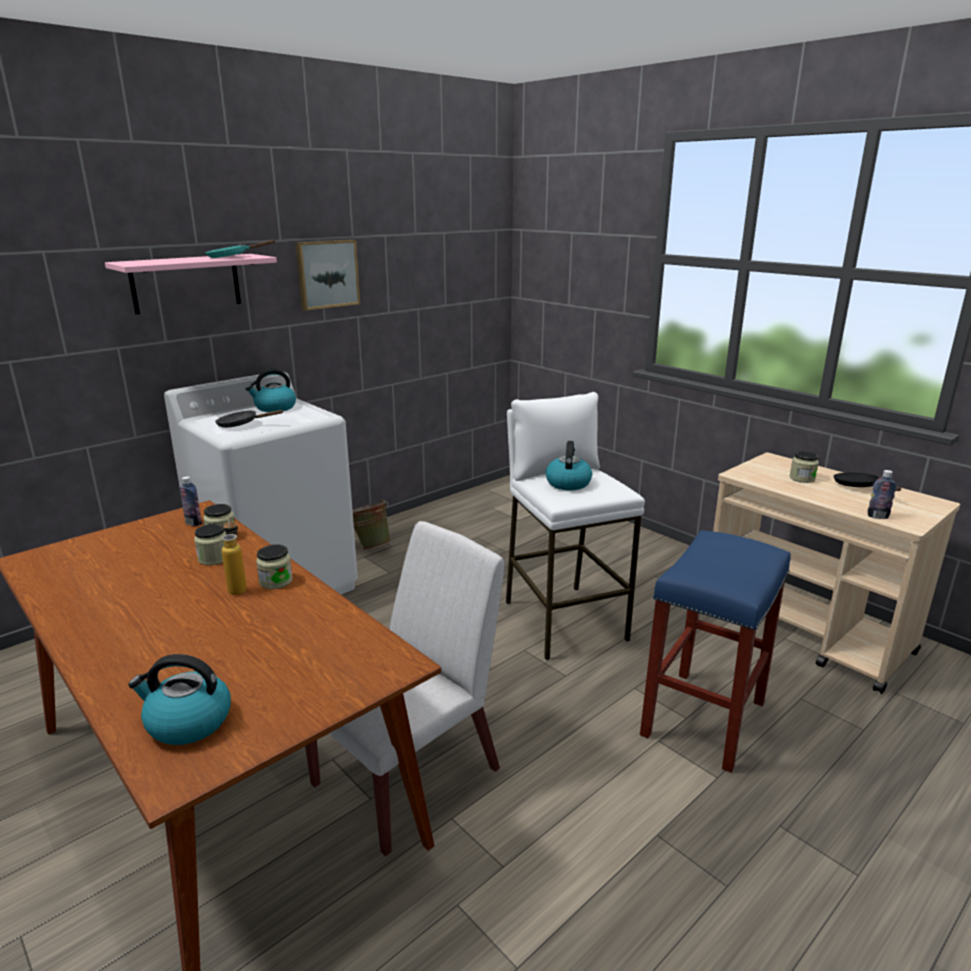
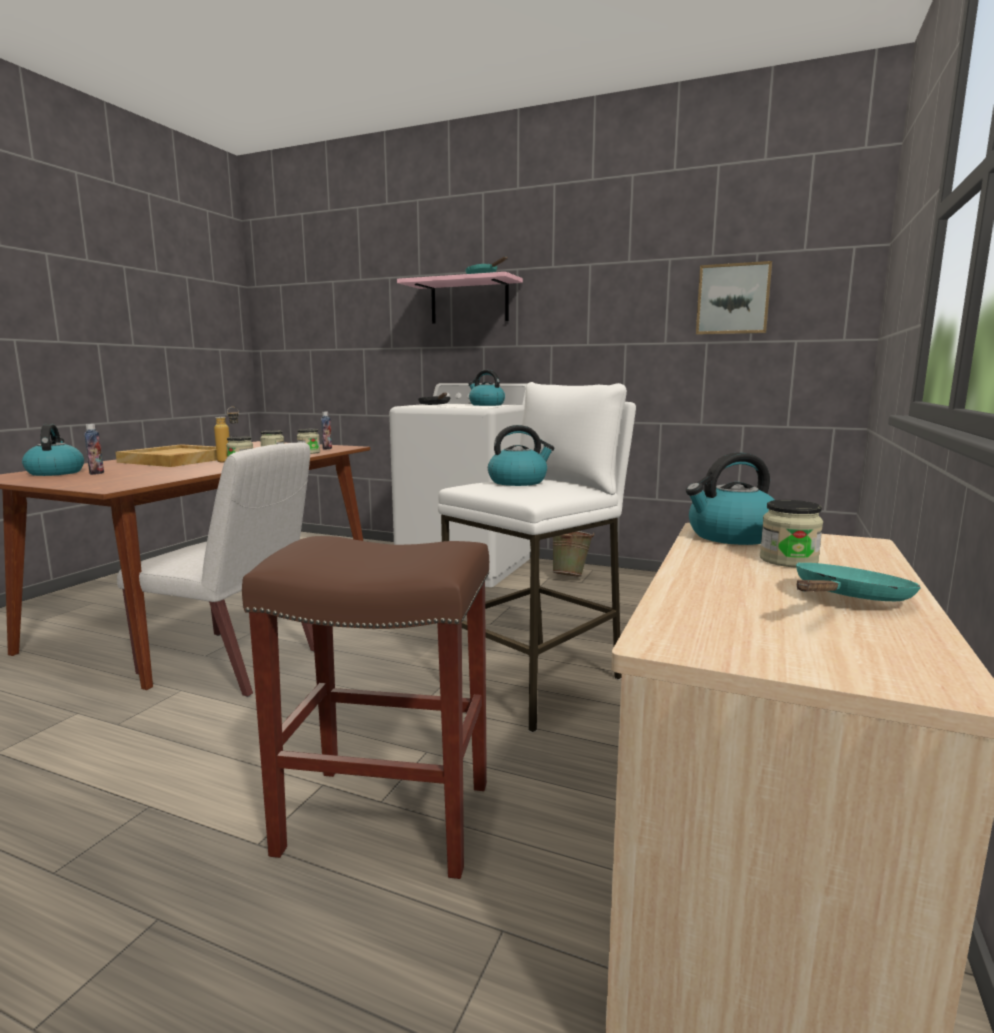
camera: 65 degrees right, 10 degrees down
(168, 624) = (176, 460): none -> beige tray
(327, 274) = (593, 298): picture -> picture (733, 299)
(704, 720) = (383, 818): blue stool -> brown stool
(755, 475) = (731, 536): none -> kettle
(859, 487) = (847, 599): black frying pan -> turquoise frying pan
(877, 516) = (673, 613): bottle -> bottle (97, 473)

